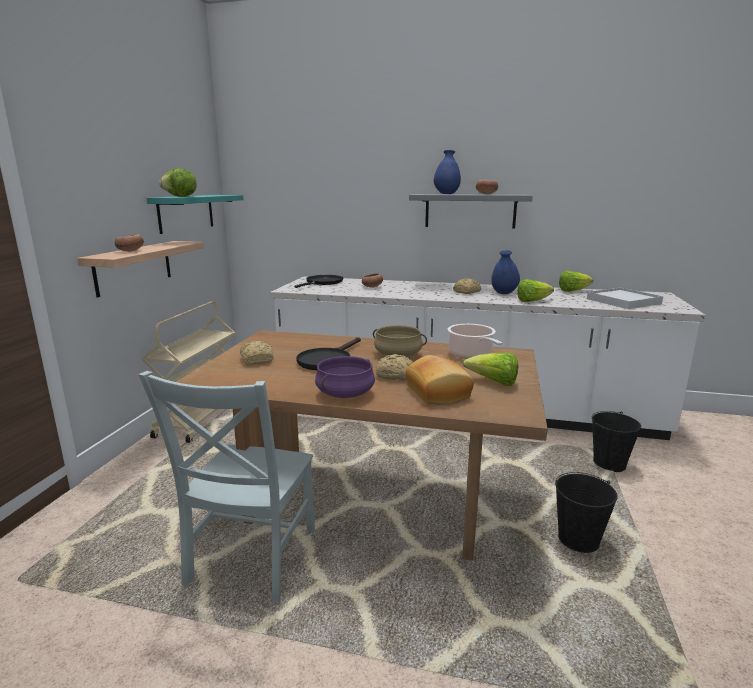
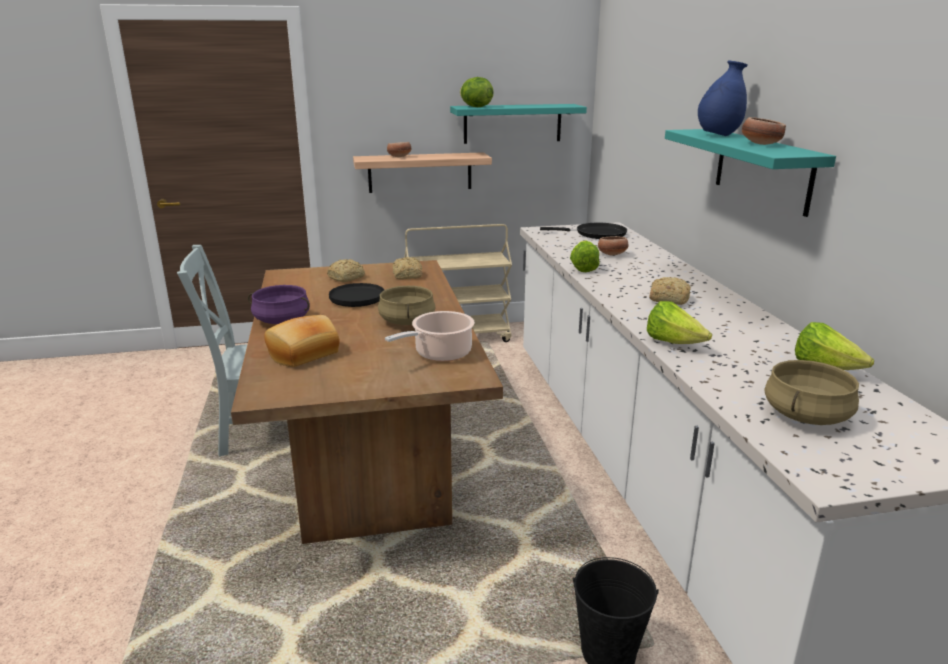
camera: 65 degrees right, 5 degrees up
(396, 375) = (340, 330): bread -> bread (407, 276)
(470, 211) = (762, 170): grey shelf -> turquoise shelf
(493, 382) = (349, 375): lettuce -> lettuce (583, 268)
(504, 293) = (703, 321): blue vase -> none
(578, 540) = (374, 625): black bucket -> none
(623, 301) = (805, 415): white tray -> beige cooking pot

